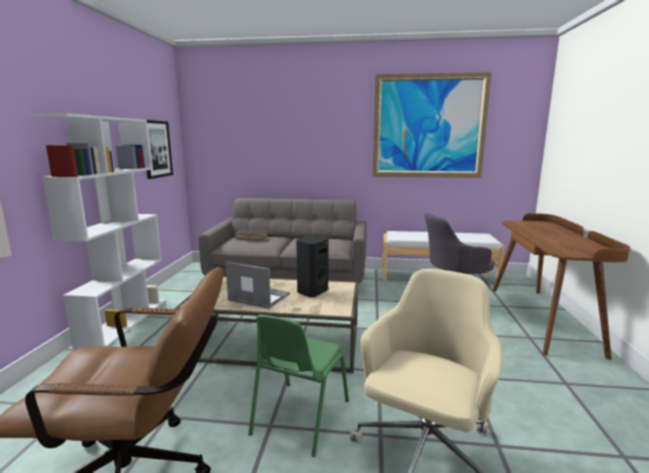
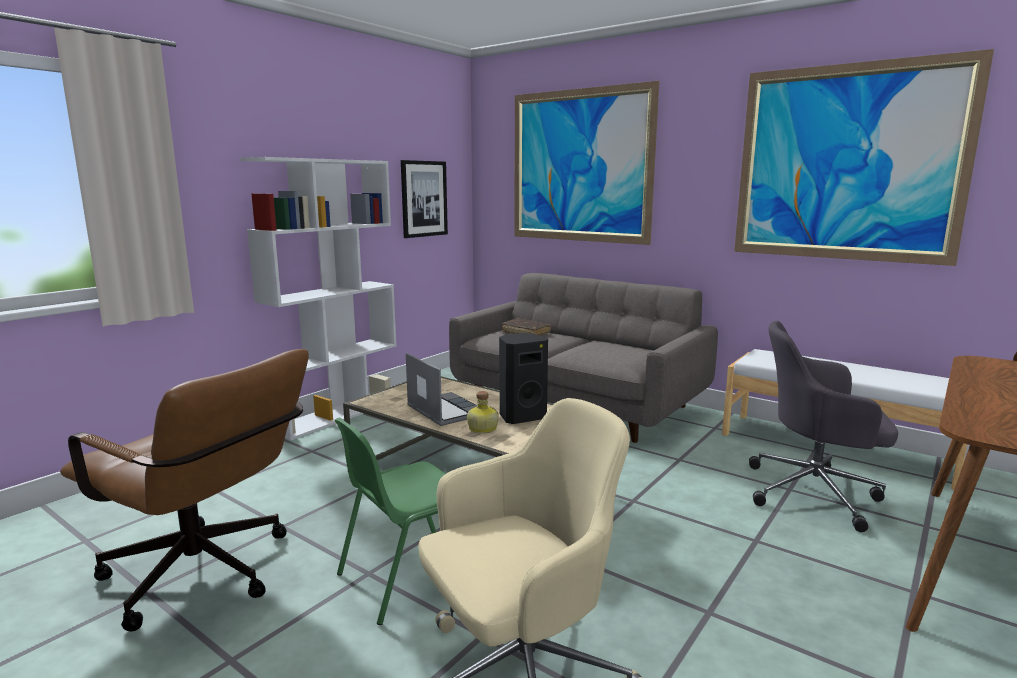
camera: 30 degrees right, 0 degrees up
(268, 126) = (579, 166): none -> picture
(297, 304) = (481, 428): none -> bottle

